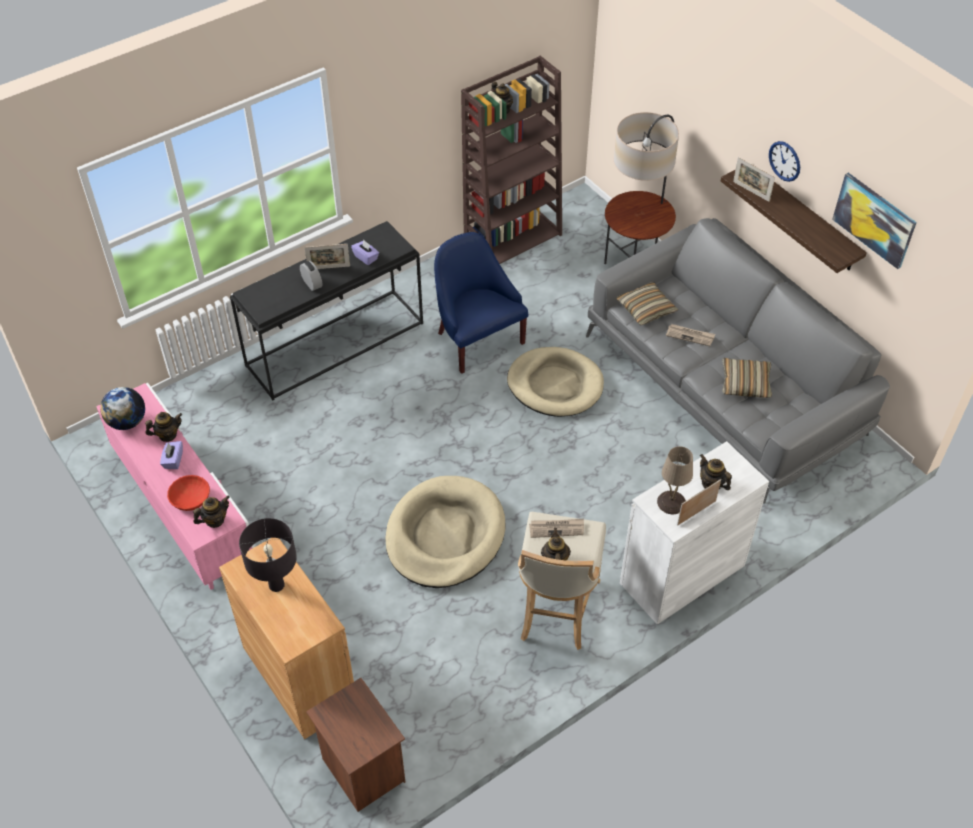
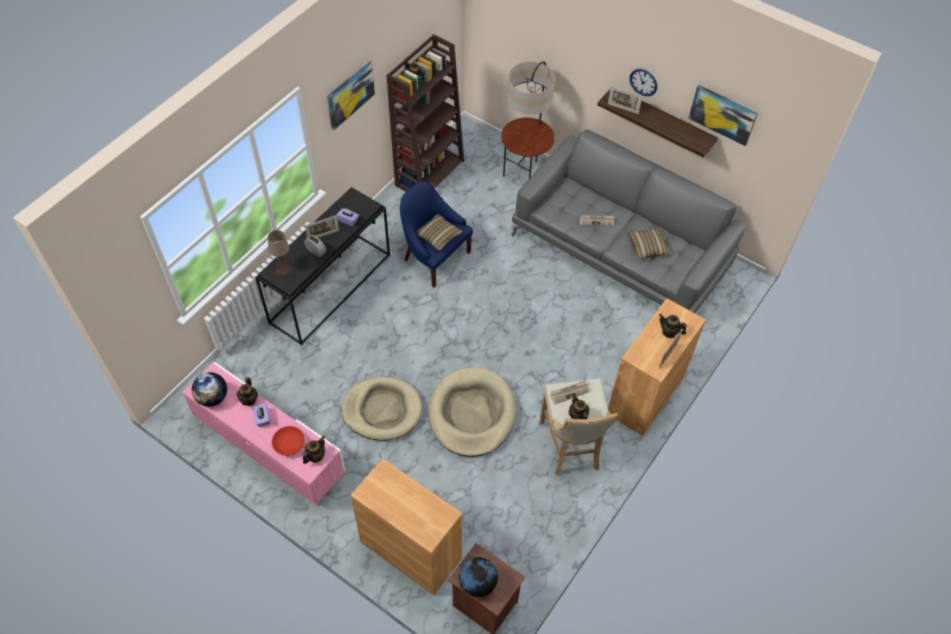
camera: 20 degrees left, 5 degrees up
(167, 435) = (249, 399): teapot -> teapot turned 135 degrees clockwise
(276, 585) = (399, 496): black table lamp -> none
(341, 727) = (478, 583): none -> globe
(403, 100) = (350, 94): none -> picture
(555, 385) = (504, 278): beige dog bed -> beige dog bed (382, 410)
(646, 309) = (558, 208): pillow -> pillow (438, 236)
(671, 502) = (648, 353): beige table lamp -> beige table lamp (284, 268)
(682, 574) = (645, 395): white cabinet -> brown cabinet

